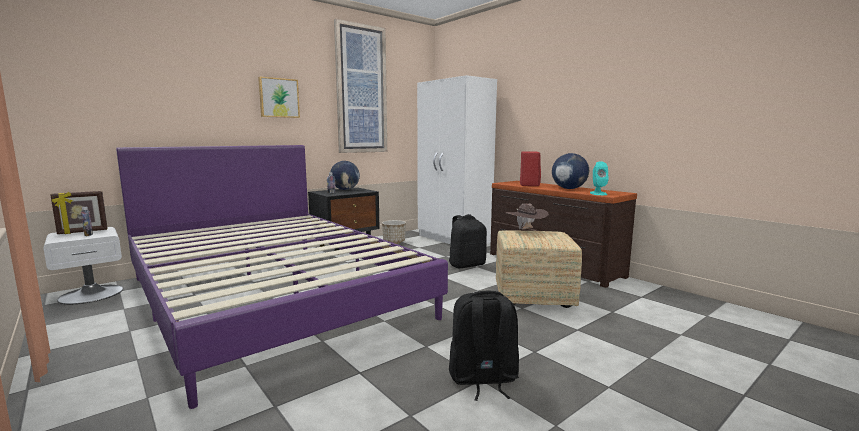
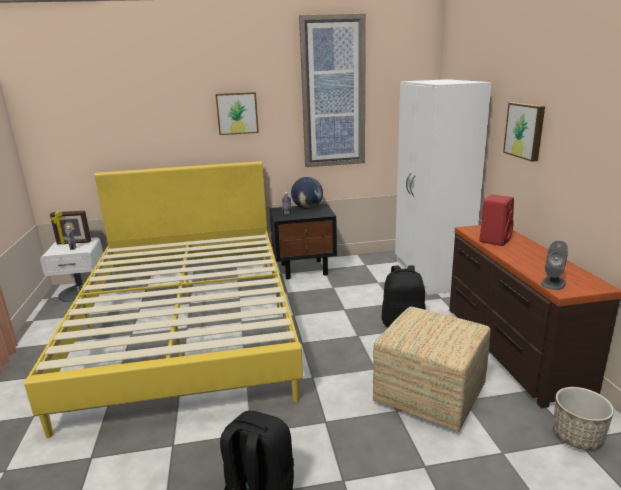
camera: 30 degrees right, 10 degrees up
(272, 296) = (189, 326): purple bed -> yellow bed
(394, 242) = (359, 268): planter -> planter (577, 437)
(526, 230) = (433, 316): brown hat -> none
(532, 108) = (525, 130): none -> picture
(569, 189) = (533, 260): globe -> none
(598, 193) = (553, 283): turquoise speaker -> grey speaker

